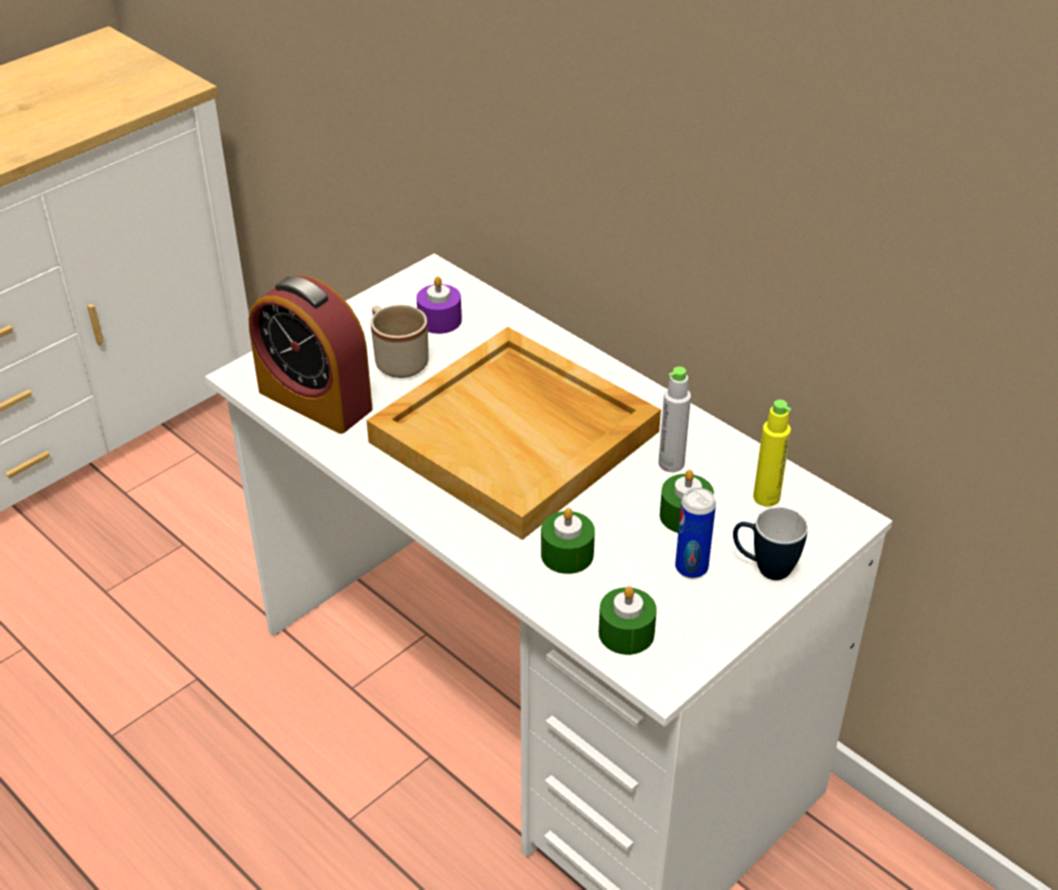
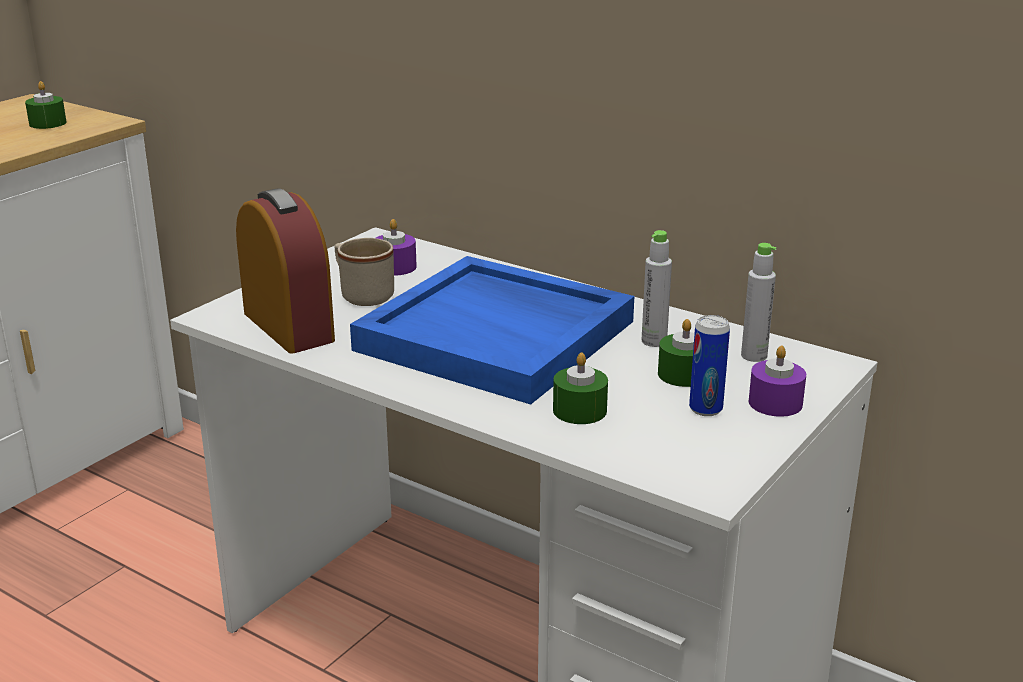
camera: 10 degrees left, 15 degrees down
(315, 400) = (288, 326): alarm clock -> alarm clock turned 150 degrees counterclockwise
(517, 436) = (498, 335): beige tray -> blue tray
(626, 633) = (662, 460): green candle -> green candle (48, 123)
(764, 568) = (775, 403): mug -> purple candle
(766, 497) = (754, 356): yellow bottle -> grey bottle

